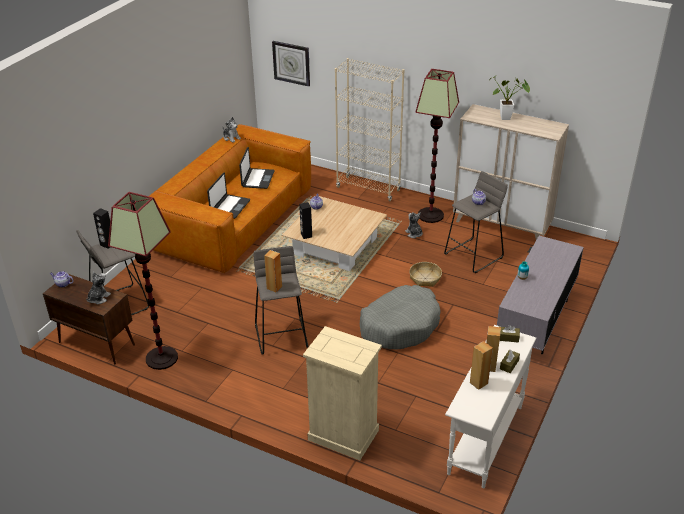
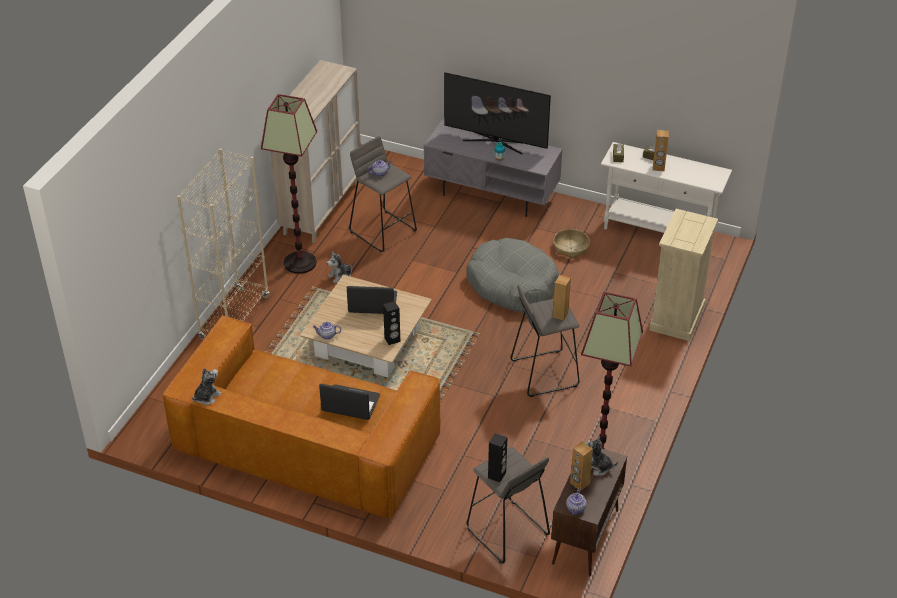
camera: 95 degrees left, 5 degrees up
(257, 179) = (278, 385): laptop -> laptop (372, 303)
(291, 63) = (124, 275): wall clock -> none
(425, 278) = (428, 267): basket -> basket (570, 248)
(478, 383) = (680, 174): brown speaker -> brown speaker (579, 483)
(508, 118) = (305, 97): potted plant -> none
(551, 277) = (495, 141): none -> television

